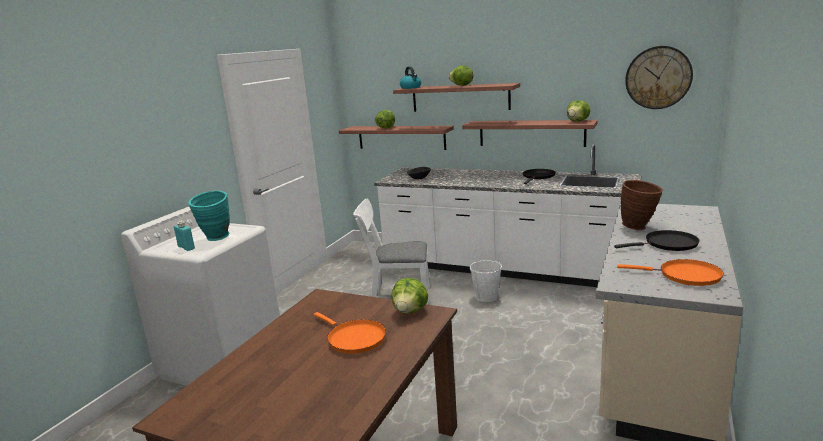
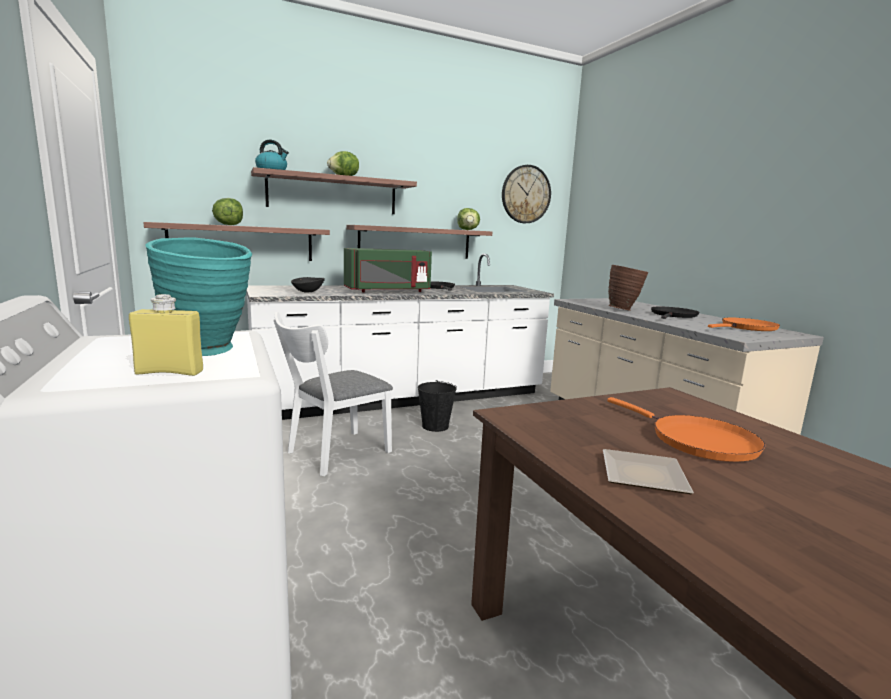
camera: 50 degrees left, 5 degrees down
(186, 248) = (169, 372): turquoise bottle -> yellow bottle
(286, 339) = (640, 474): none -> plate
(354, 338) = (697, 441): orange frying pan -> orange frying pan turned 60 degrees clockwise
(410, 311) = (648, 400): lettuce -> none
(480, 180) = (388, 291): none -> green microwave
(486, 297) = (435, 426): white bucket -> black bucket

